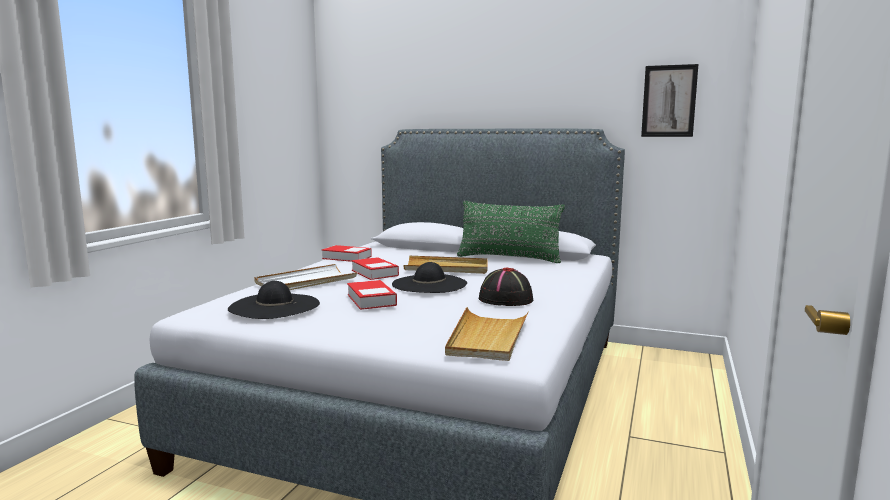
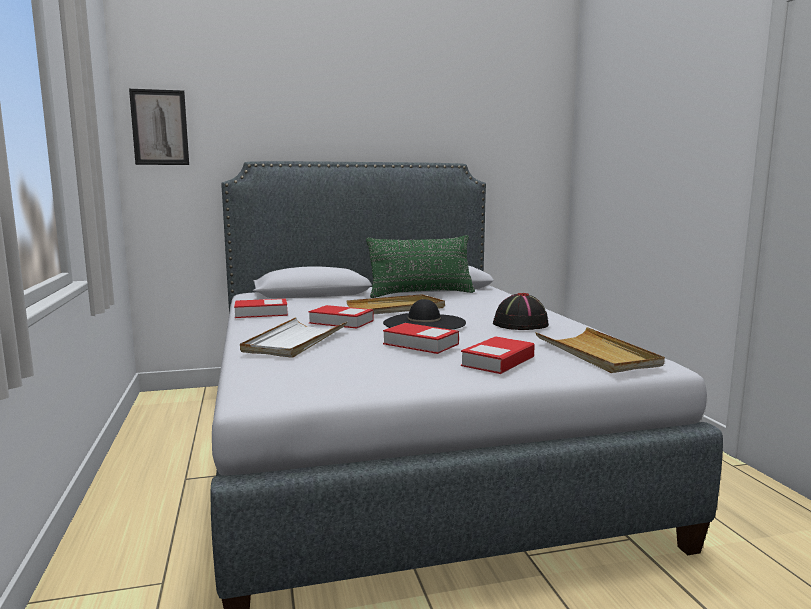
camera: 35 degrees left, 0 degrees up
(274, 306) = (344, 367): black hat -> none
(388, 325) = (498, 361): none -> book
(669, 101) = (515, 139): picture -> picture (160, 127)

